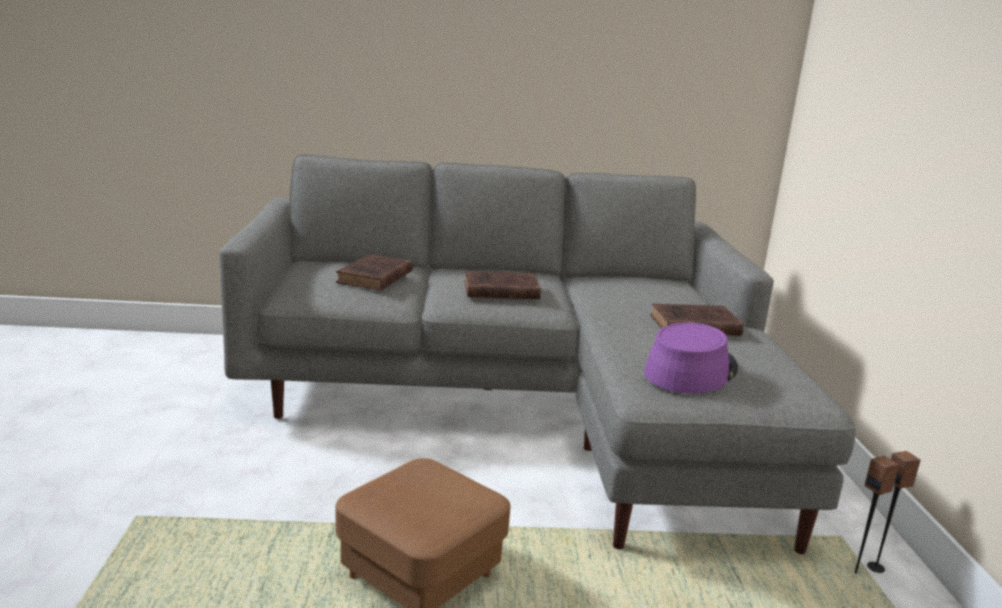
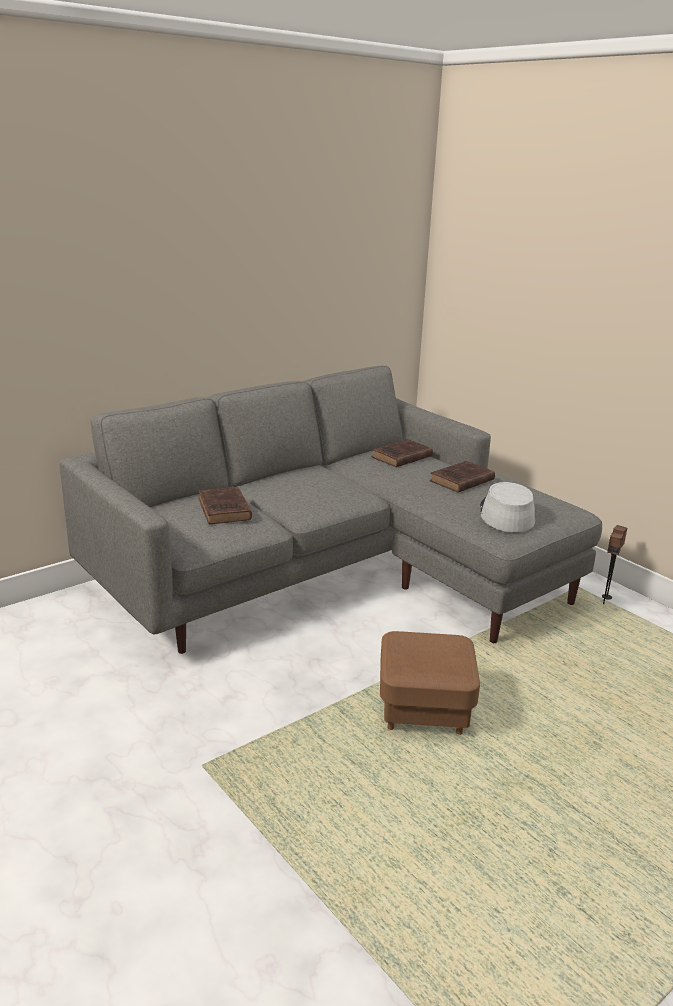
camera: 35 degrees left, 5 degrees up
(498, 291) = (319, 492): brown book -> brown book (400, 457)
(690, 370) = (506, 514): purple hat -> grey hat

